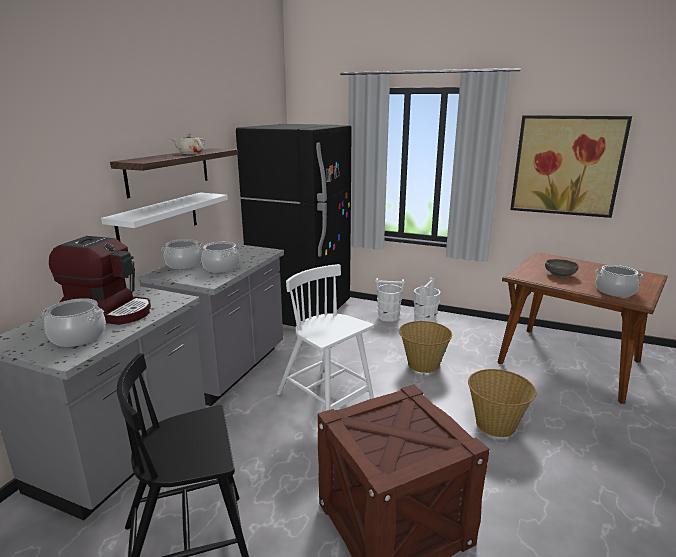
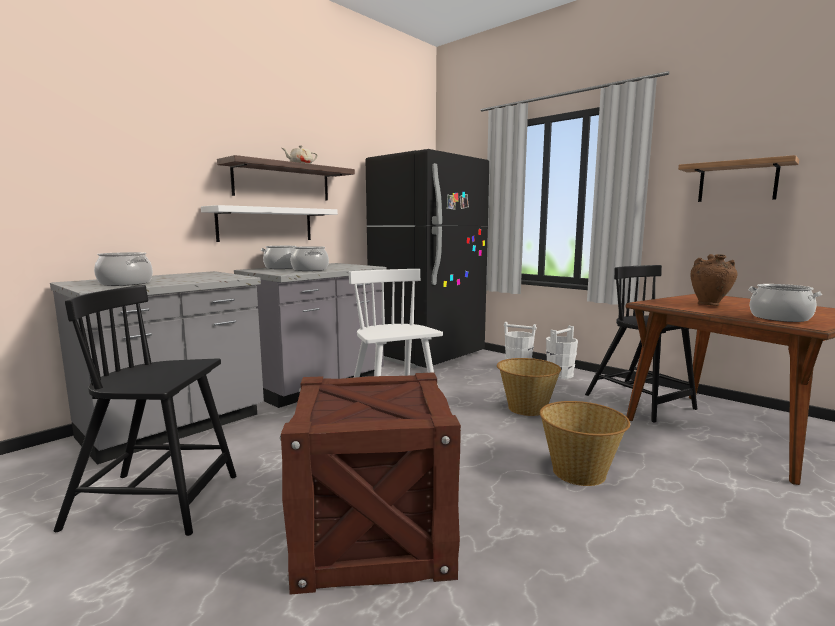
camera: 20 degrees right, 10 degrees down
(110, 311) = (175, 278): coffee machine -> none
(498, 342) = (640, 403): none -> black chair
(559, 275) = (709, 305): grey bowl -> brown vase
(566, 165) = (737, 182): picture -> shelf

